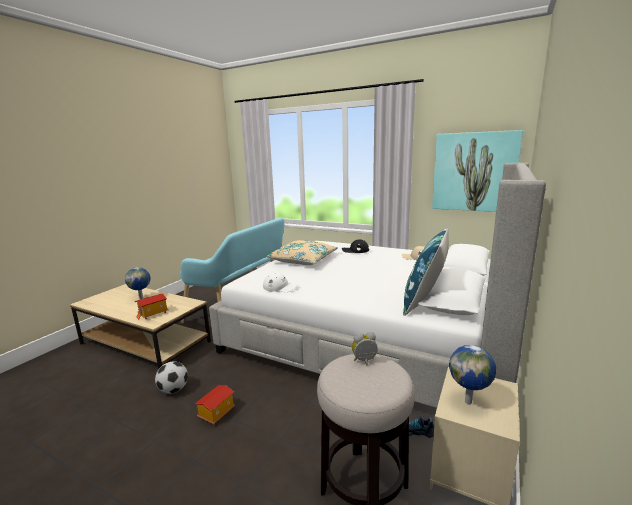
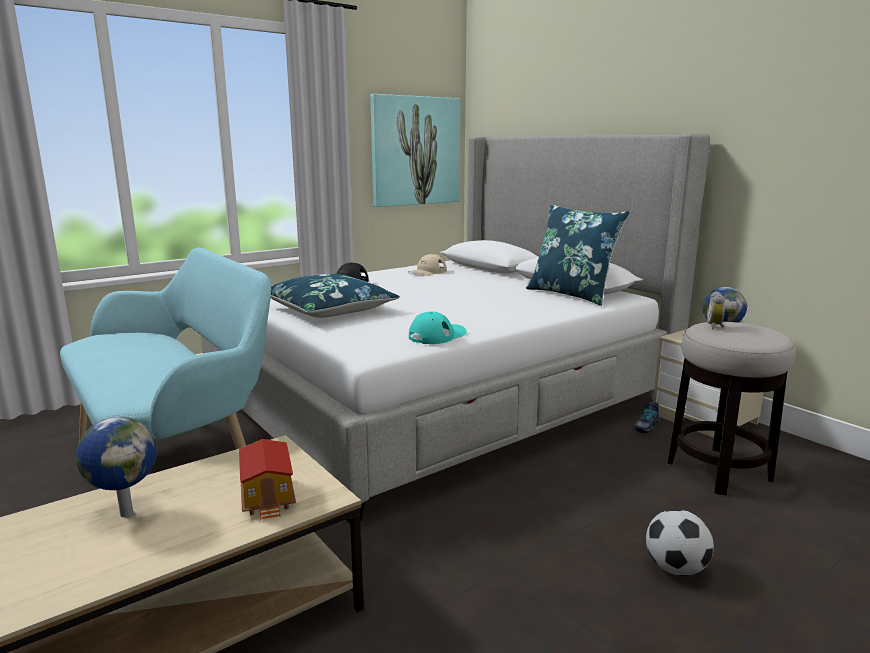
camera: 65 degrees left, 0 degrees up
(173, 390) = (440, 593): football -> football (675, 568)
(216, 413) = (544, 548): toy house -> none
(280, 287) = (437, 335): white cap -> turquoise cap
(303, 260) = (329, 310): beige pillow -> blue pillow

